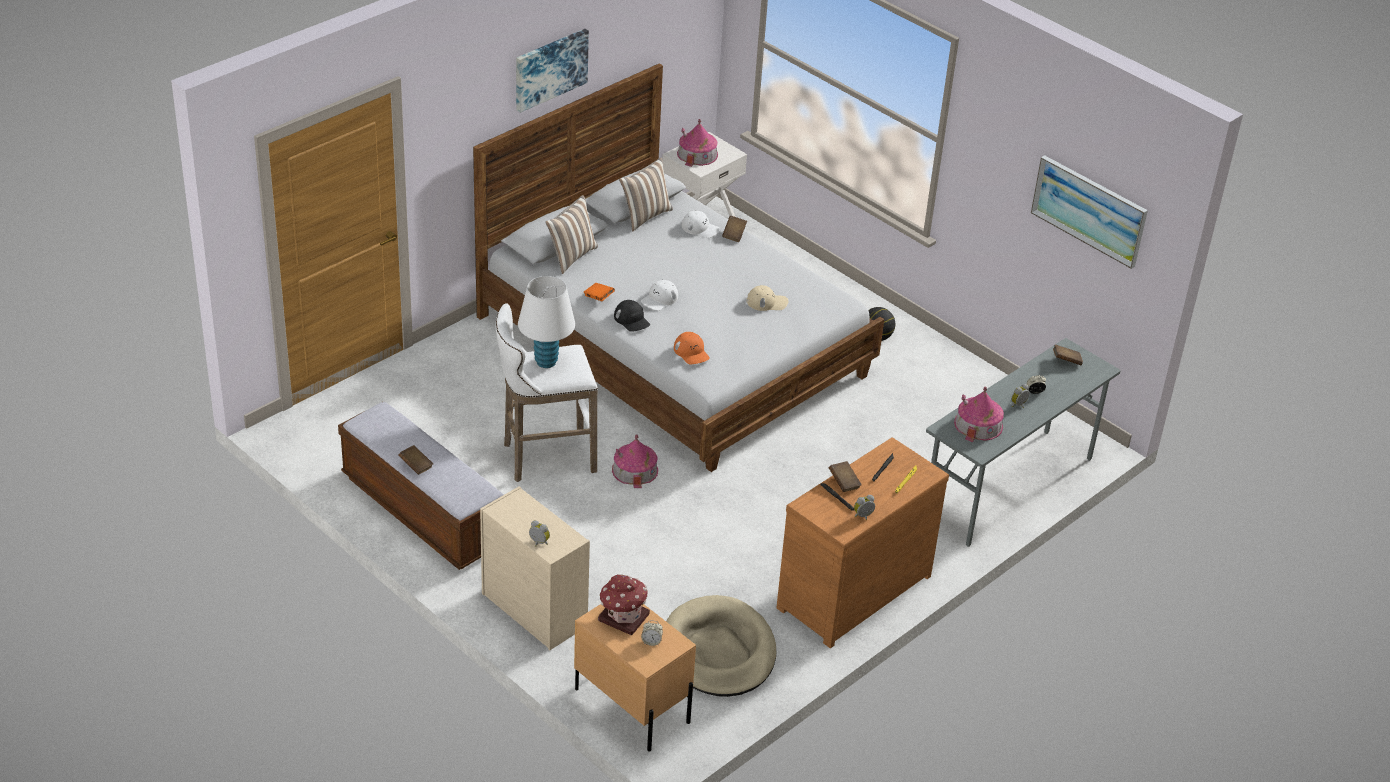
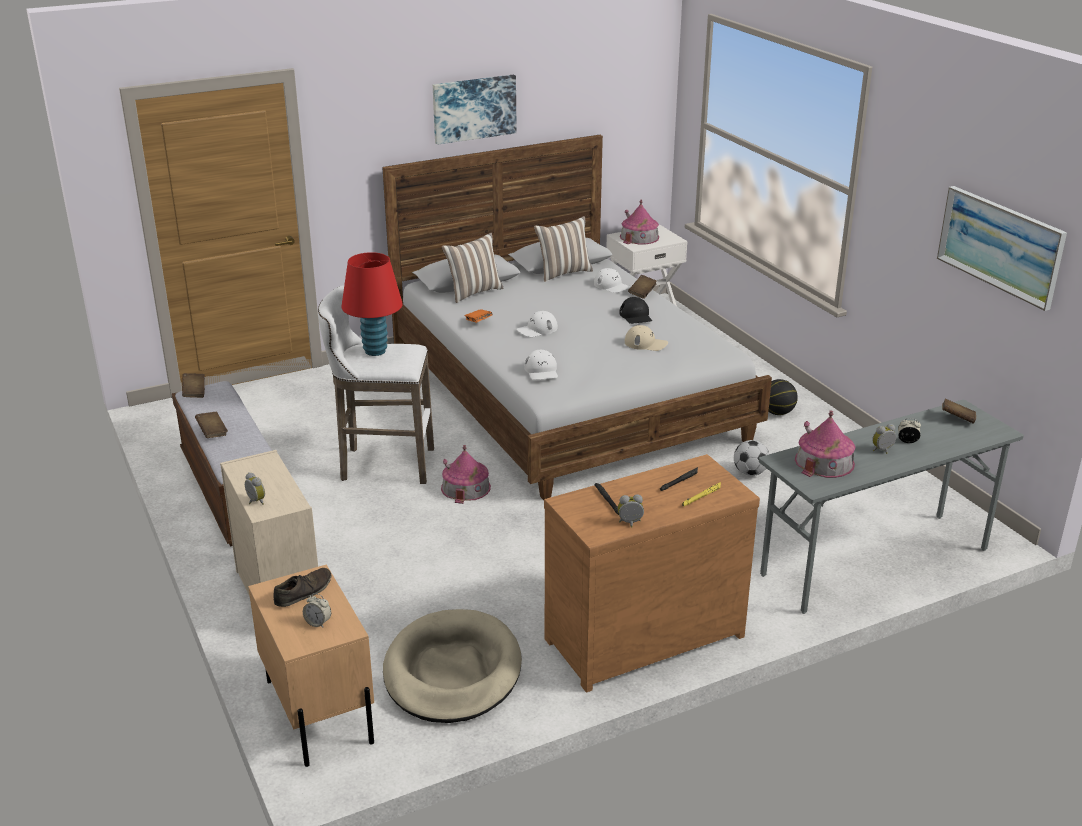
camera: 20 degrees right, 10 degrees down
(546, 362) = (375, 351): white table lamp -> red table lamp
(622, 617) = (303, 592): toy house -> brown shoe
(632, 320) = (499, 341): black cap -> black cap (636, 316)
(691, 352) = (541, 371): orange cap -> white cap
(844, 483) = (625, 488): brown book -> brown book (194, 392)
(877, 411) = (750, 473): none -> football

